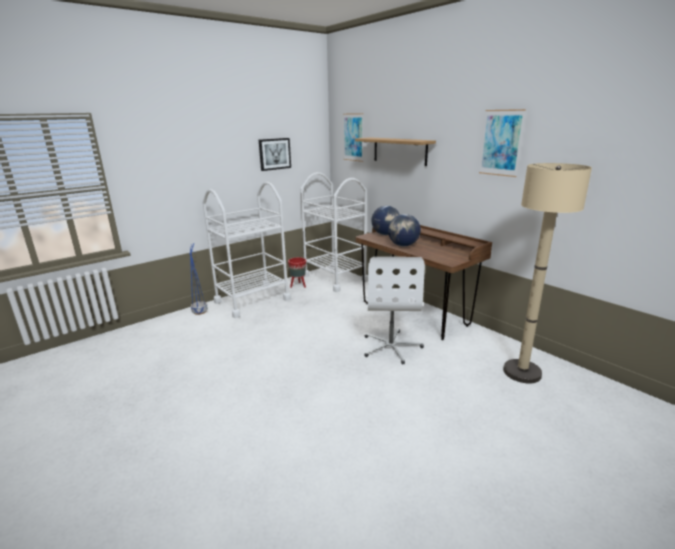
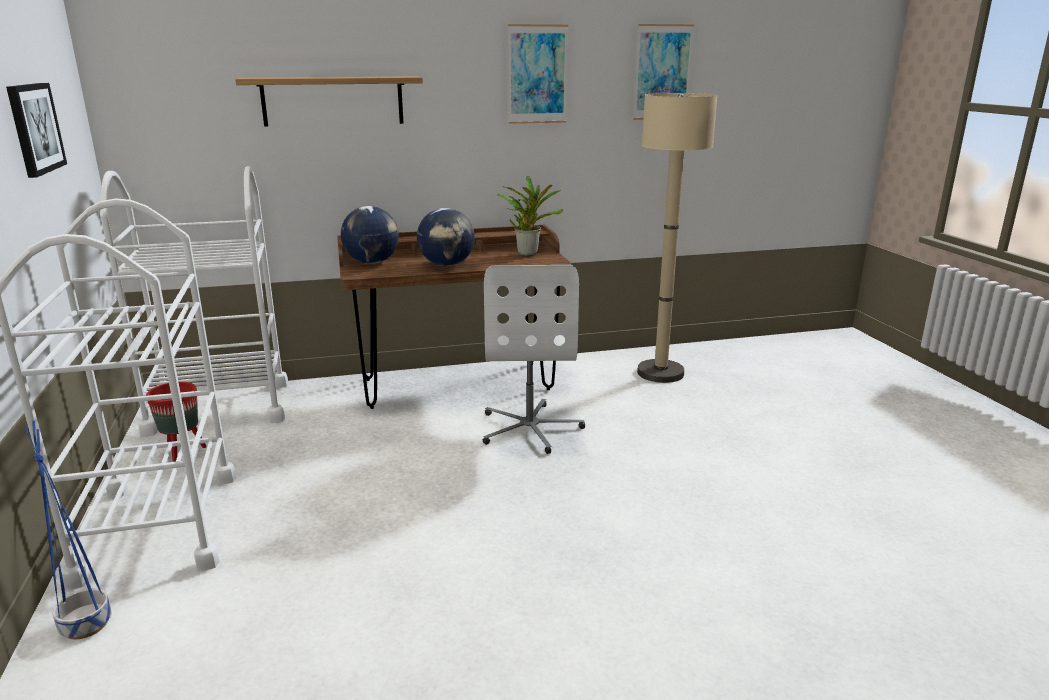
camera: 65 degrees left, 0 degrees up
(353, 137) = (183, 79): picture -> picture (662, 72)
(391, 347) = (530, 428): white office chair -> white office chair turned 60 degrees clockwise
(455, 254) = (528, 253): none -> potted plant

